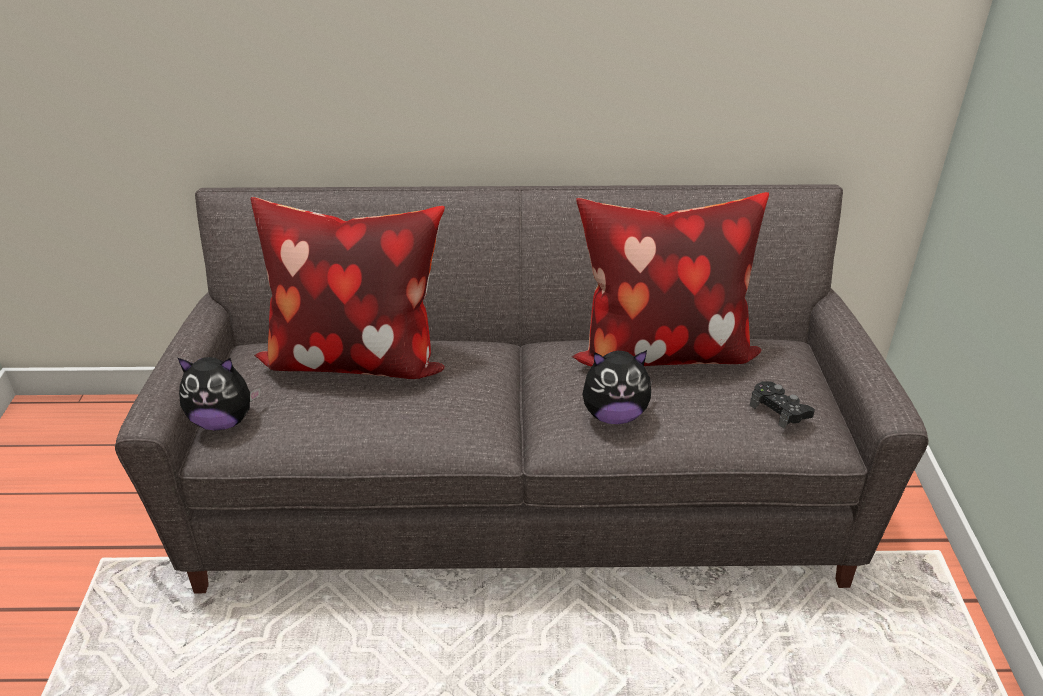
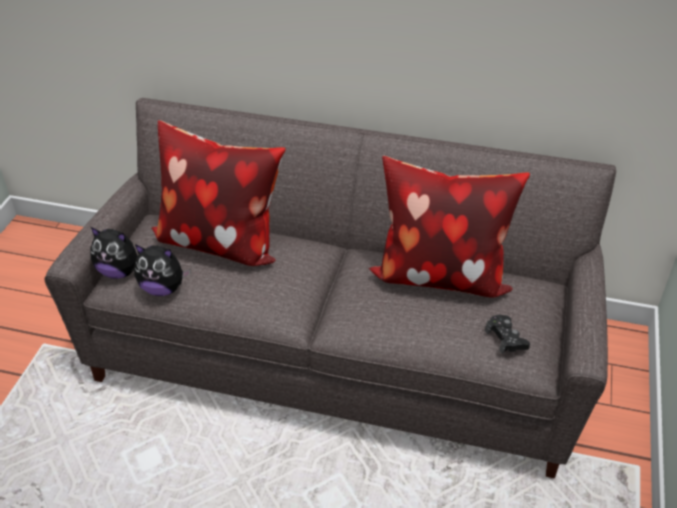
camera: 15 degrees right, 5 degrees up
(614, 415) = (383, 318): plush toy -> plush toy (163, 288)

